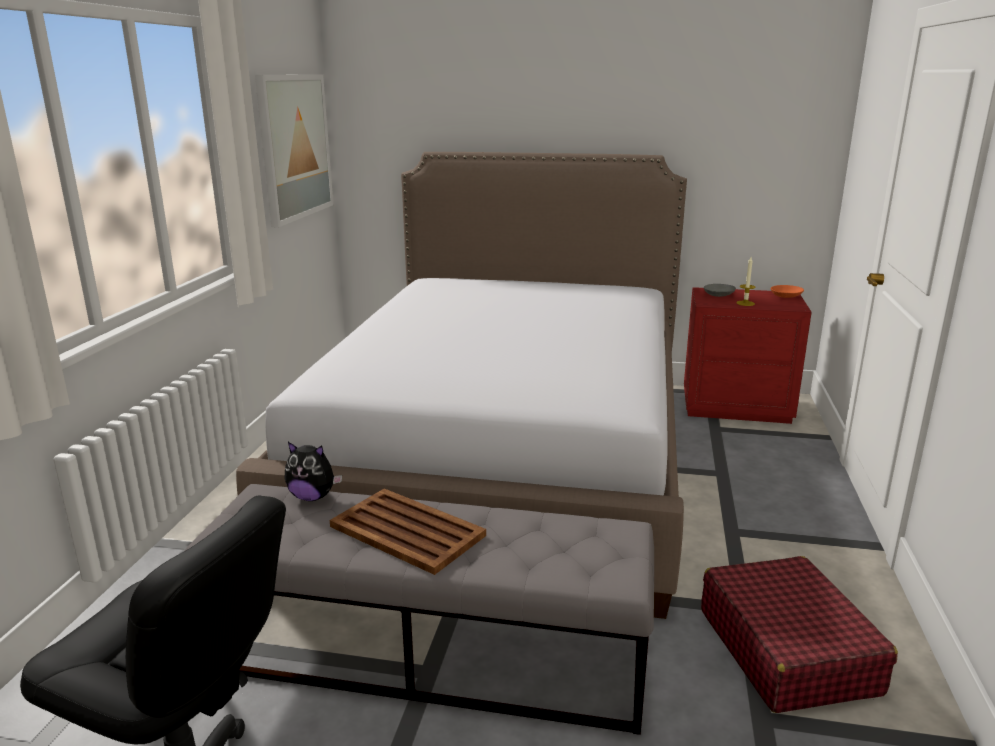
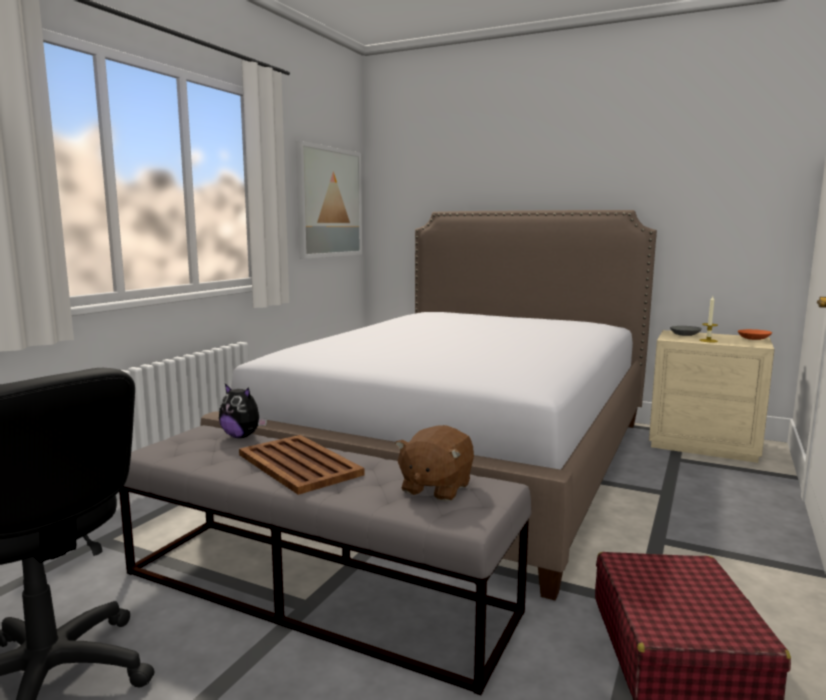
camera: 15 degrees right, 10 degrees down
(567, 542) = (435, 488): none -> brown plush toy
(736, 406) = (703, 444): red nightstand -> beige nightstand

